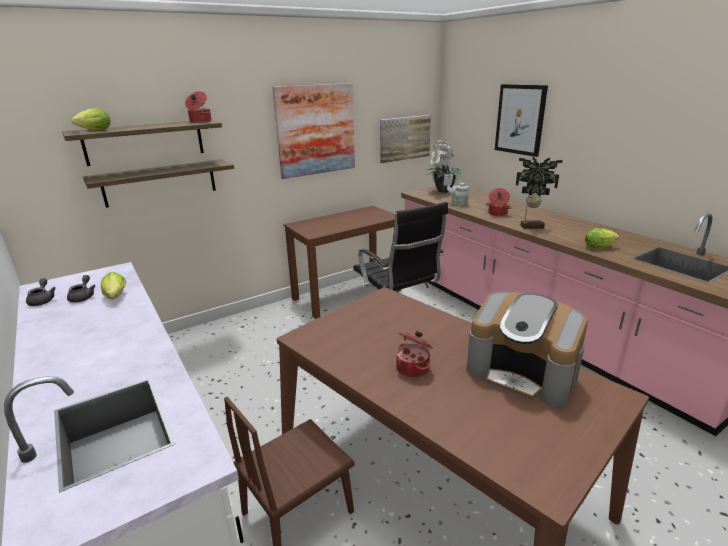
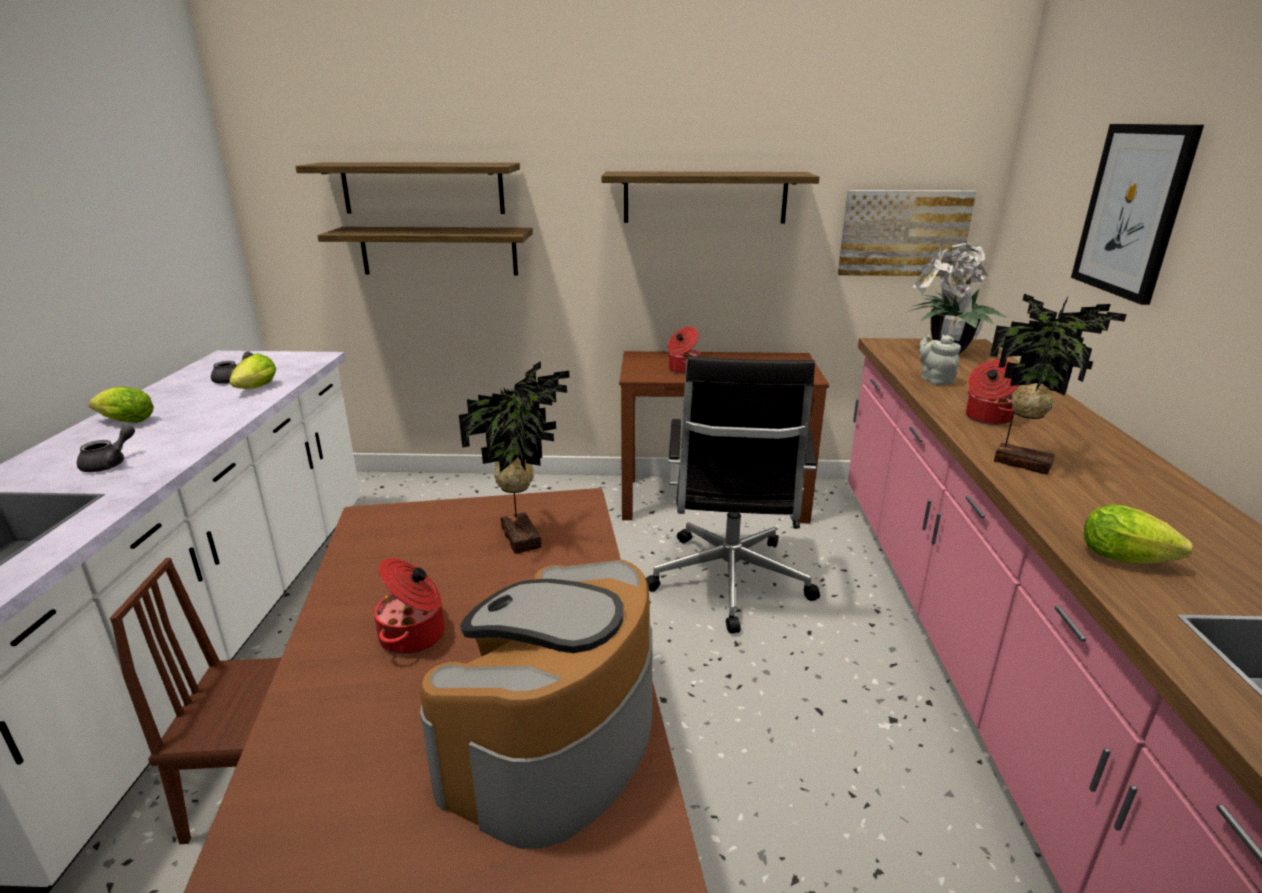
camera: 35 degrees right, 0 degrees up
(43, 300) = (201, 372): grey teapot -> grey teapot (110, 463)
(93, 130) = (344, 163): lettuce -> lettuce (124, 422)
(200, 122) = (490, 163): cooking pot -> cooking pot (683, 370)
(316, 130) = (705, 197): picture -> shelf
(388, 316) = (524, 536): none -> potted plant
(522, 373) = (554, 744): coffee machine -> coffee machine turned 45 degrees clockwise

